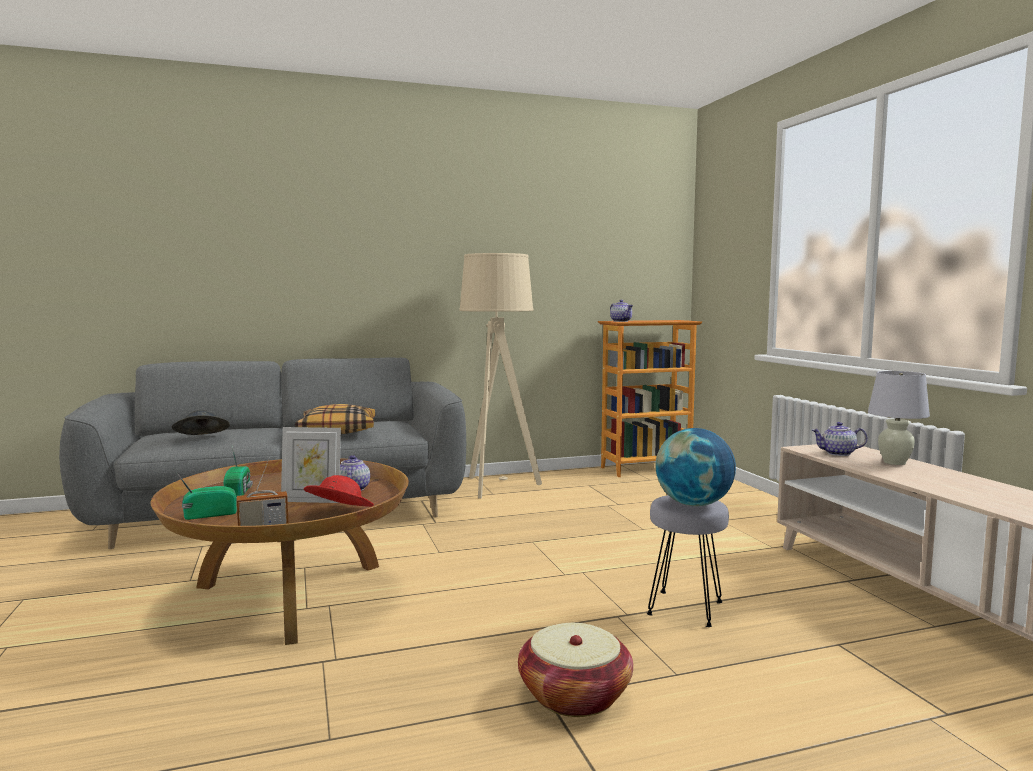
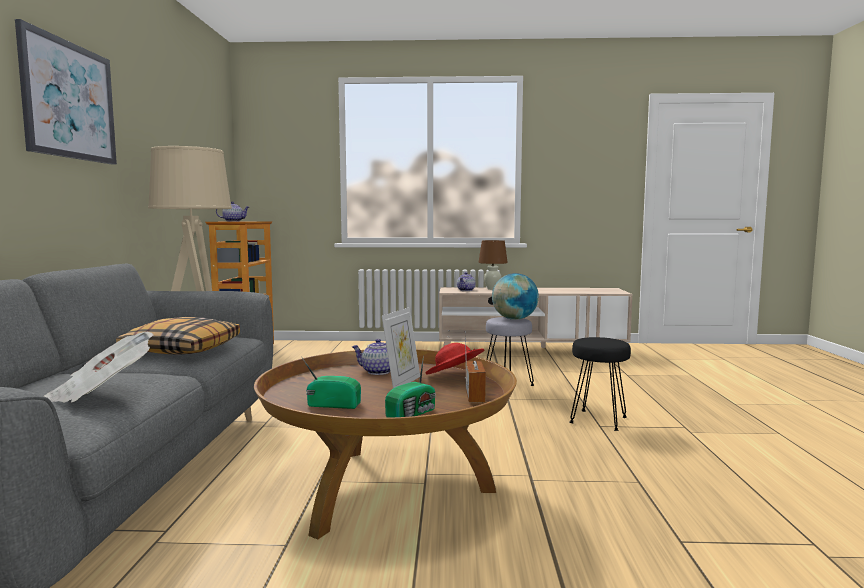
camera: 70 degrees left, 0 degrees up
(201, 438) = (101, 393): grey hat -> newspaper
(208, 514) = (413, 414): radio -> radio turned 135 degrees counterclockwise
(390, 229) = (69, 100): none -> picture
(574, 695) = (598, 420): basket -> black stool
(894, 462) = (492, 289): white table lamp -> brown table lamp

